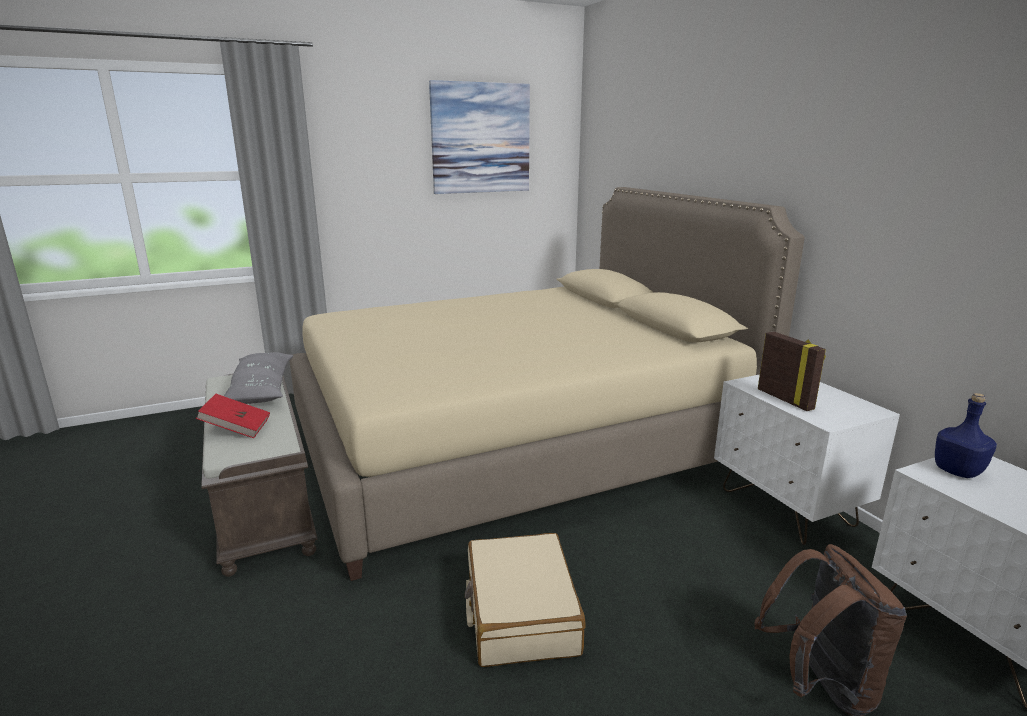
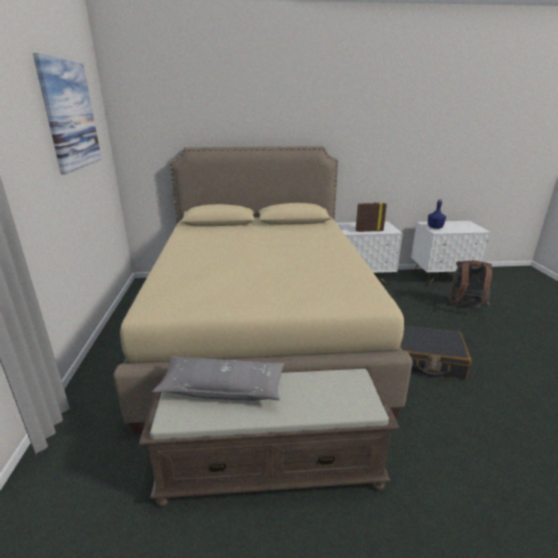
camera: 70 degrees left, 5 degrees up
(237, 429) = (314, 401): red book -> none
(520, 613) = (427, 360): beige suitcase -> black suitcase

